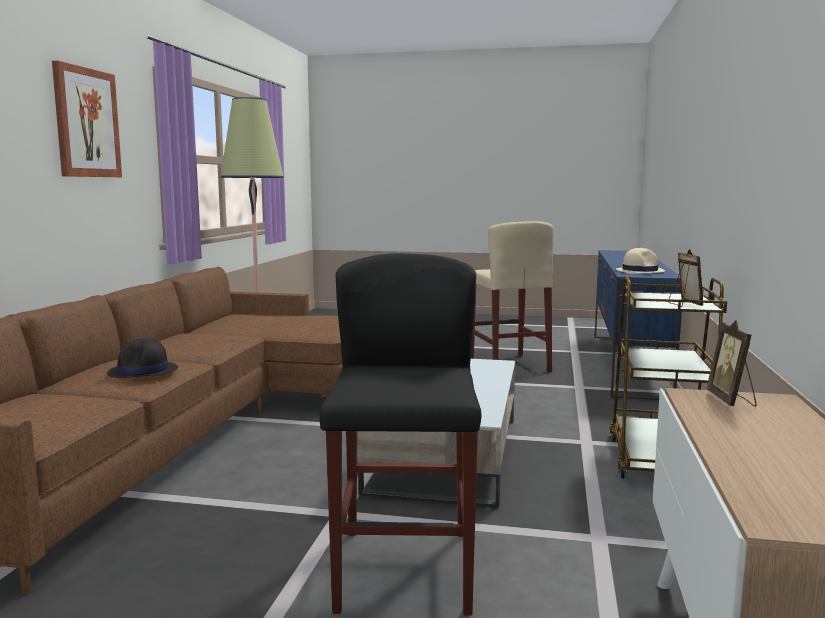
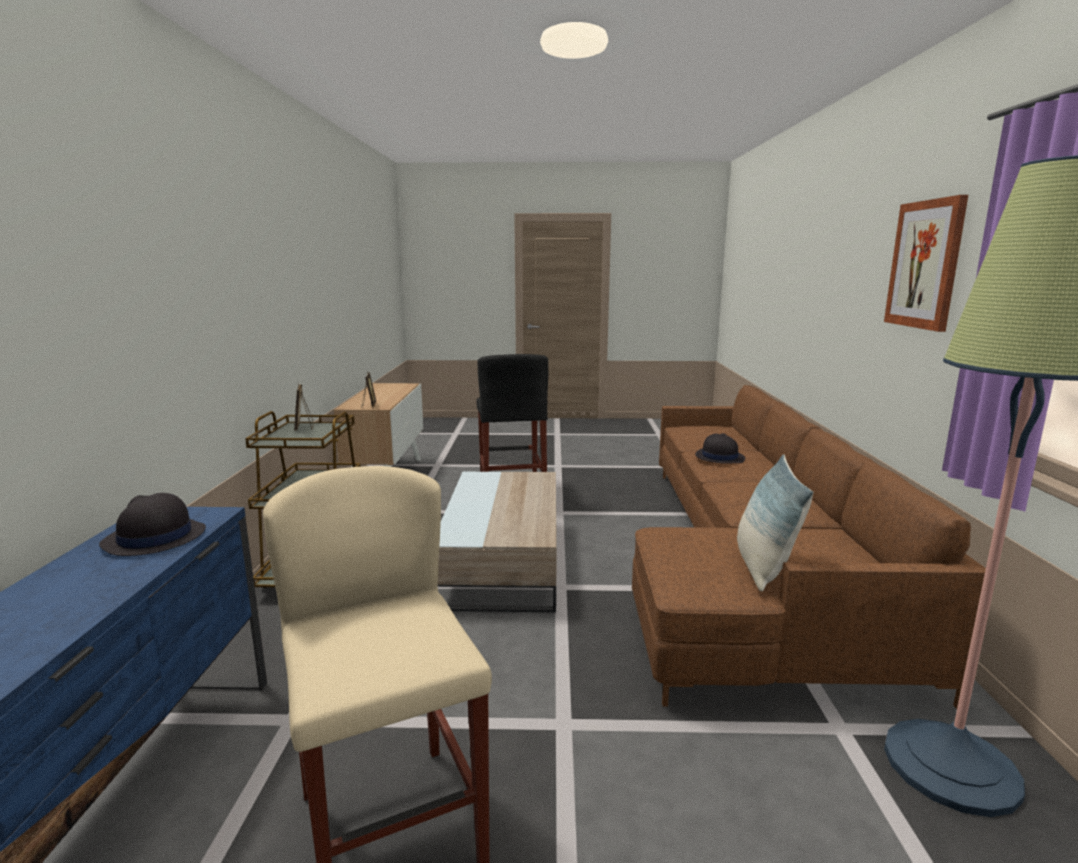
camera: 170 degrees right, 5 degrees up
(295, 318) = (763, 567): none -> pillow
(640, 271) = (154, 538): beige hat -> black hat

